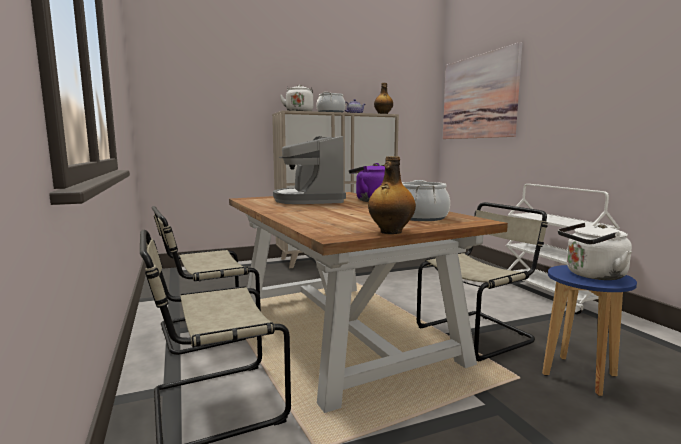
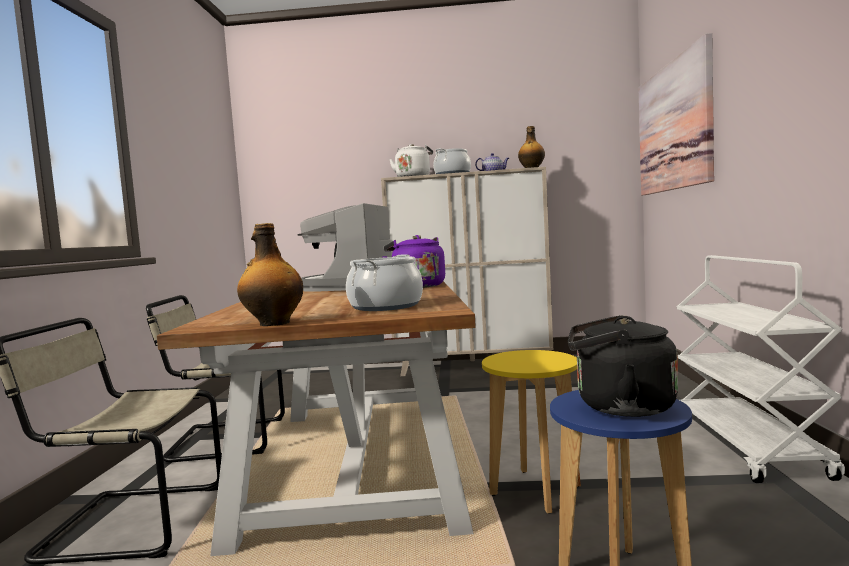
camera: 25 degrees right, 5 degrees down
(478, 334) = (535, 490): beige chair -> yellow stool
(592, 275) = (619, 407): white kettle -> black kettle

